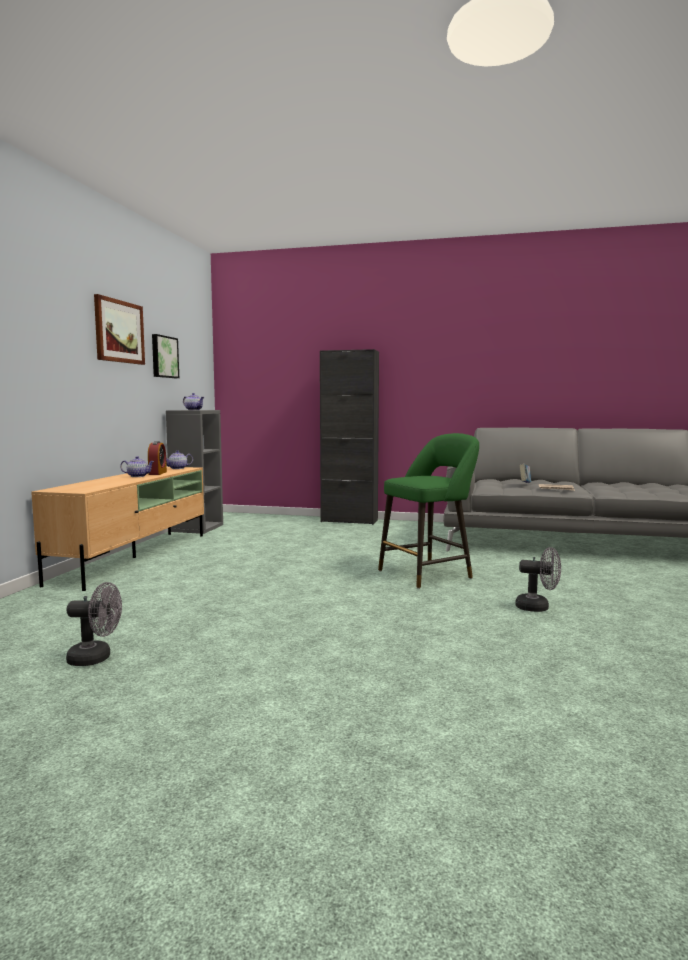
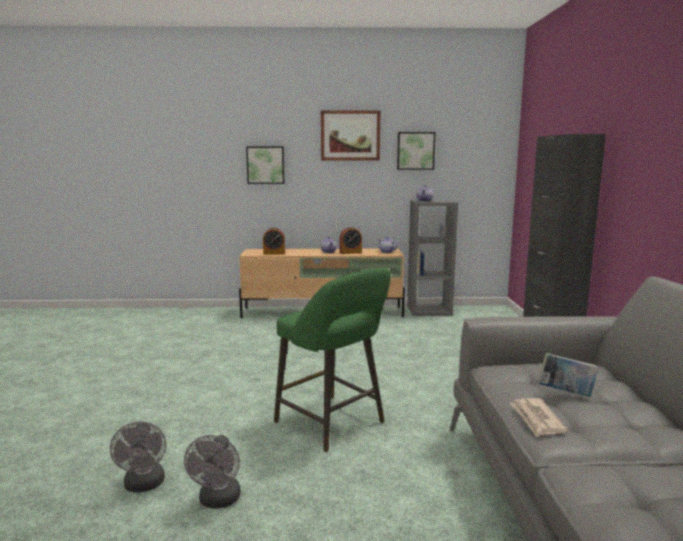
camera: 75 degrees right, 5 degrees up
(44, 360) = (265, 165): none -> picture
(96, 658) = (125, 344): grey fan -> grey fan (144, 485)
(102, 486) = (274, 253): none -> alarm clock

